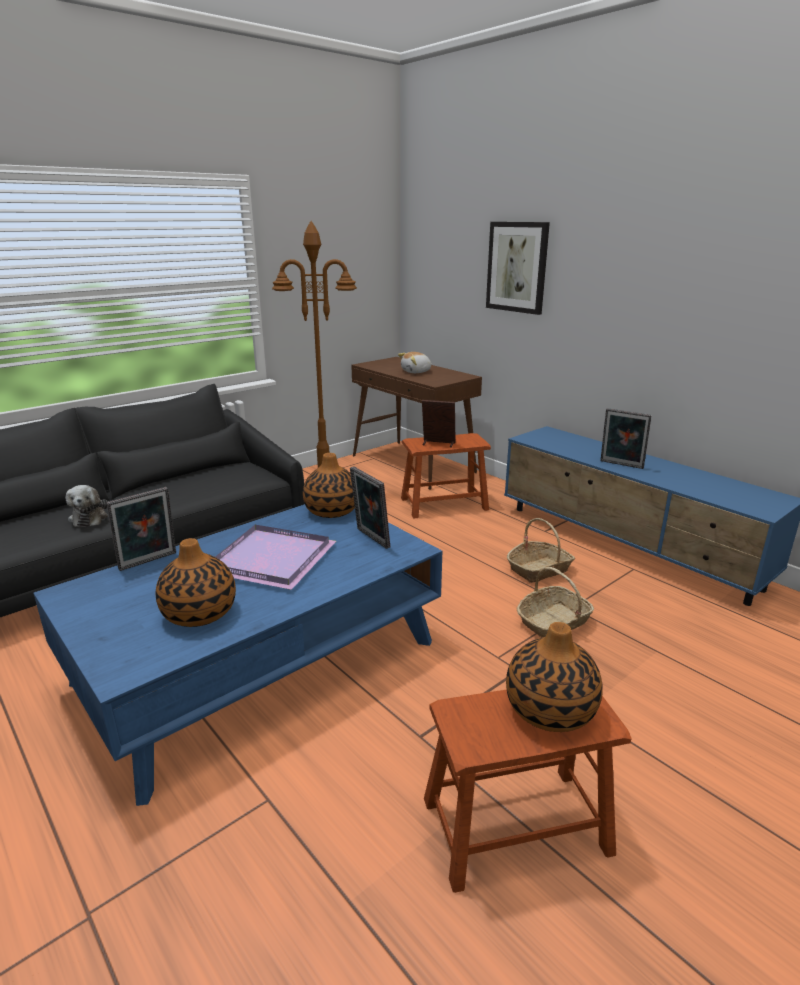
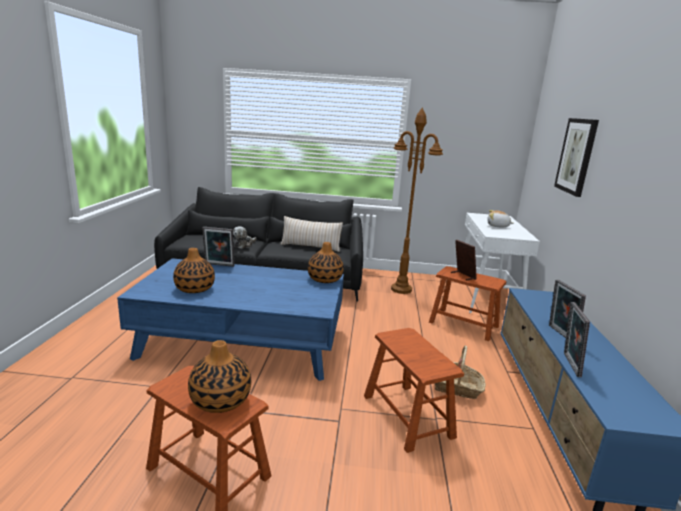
camera: 45 degrees right, 5 degrees down
(199, 478) = (310, 247): none -> beige pillow
(273, 559) = (258, 285): purple tray -> none
(370, 539) = (313, 297): picture frame -> picture frame (569, 364)
(413, 464) = (486, 296): brown console table -> white console table
(553, 622) = (407, 416): basket -> brown stool

